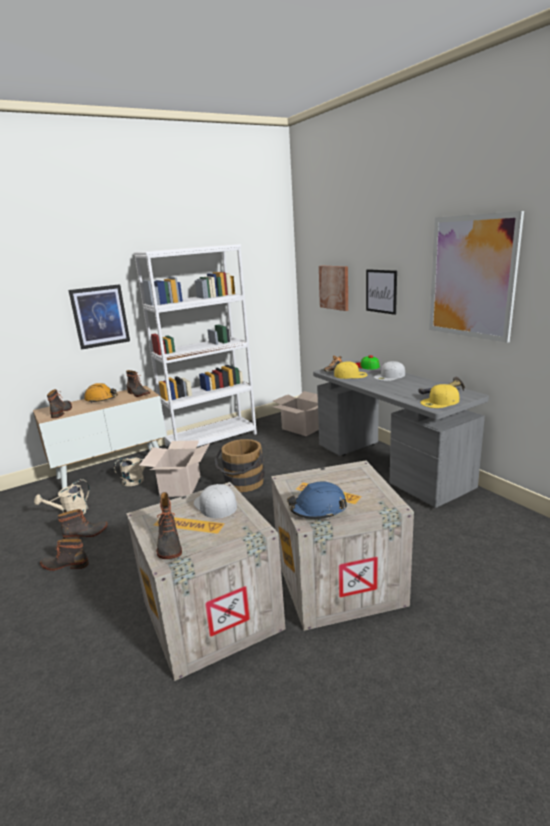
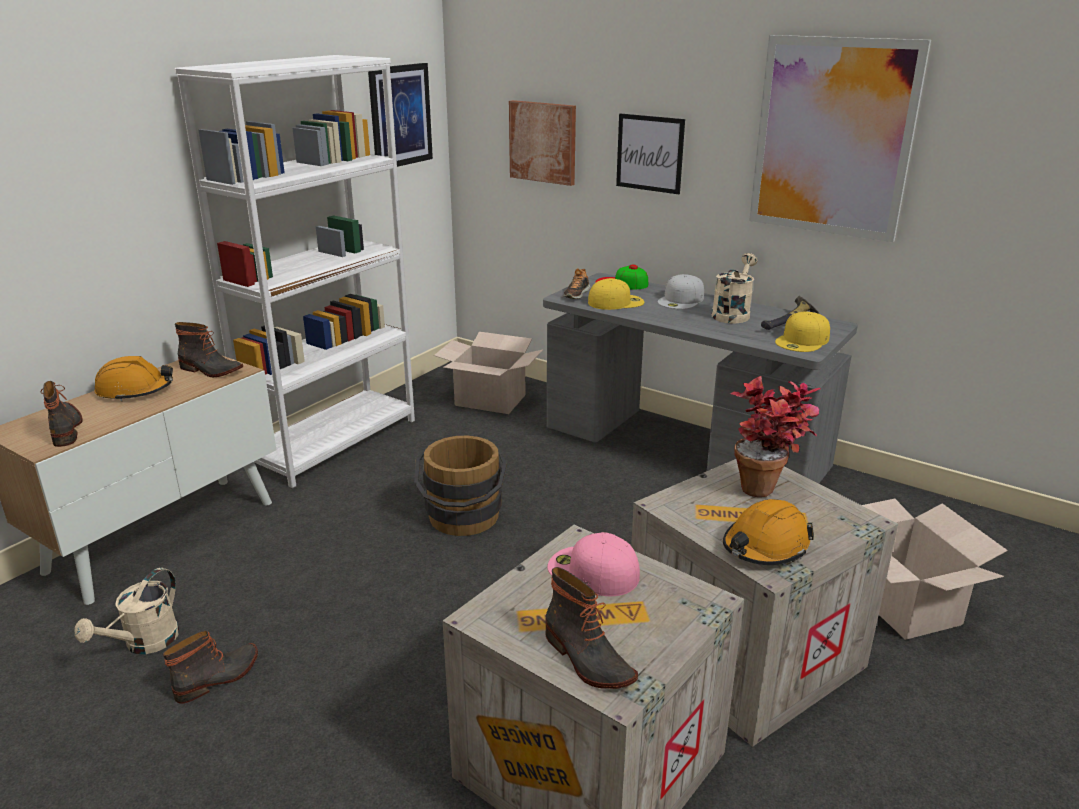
camera: 25 degrees left, 5 degrees up
(65, 564) = (225, 750): boot -> none
(100, 316) = (111, 210): picture -> picture (400, 116)
(137, 479) = (239, 545): beige watering can -> beige watering can (732, 314)
(181, 486) = (345, 544): cardboard box -> cardboard box (905, 605)
(214, 505) = (592, 571): white cap -> pink cap
(318, 509) = (765, 546): blue hard hat -> orange hard hat
(353, 480) = (768, 488): none -> potted plant

